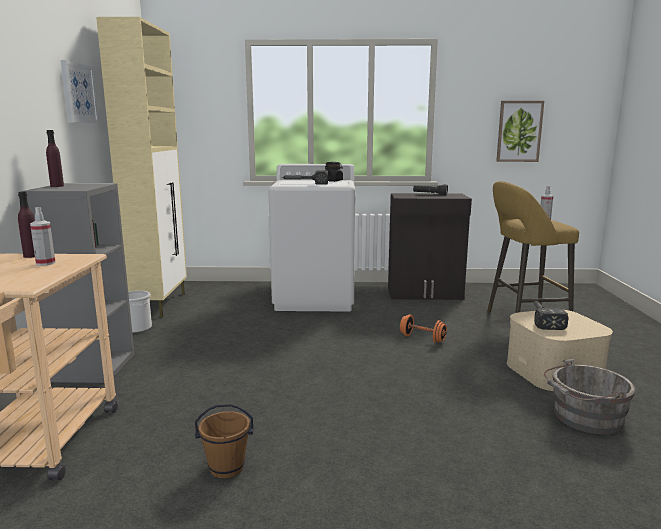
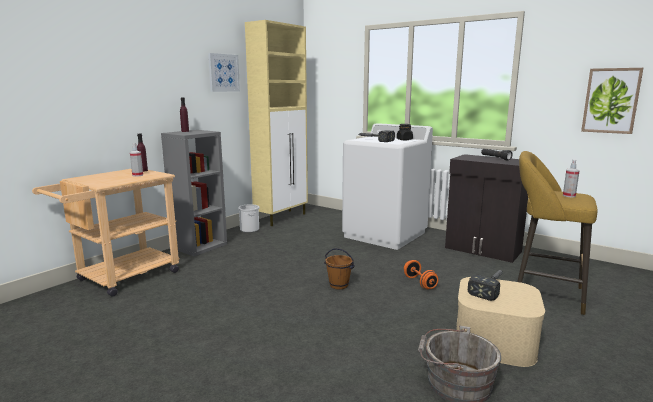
camera: 35 degrees right, 0 degrees up
(226, 468) = (180, 318): brown bucket -> brown bucket (339, 285)

